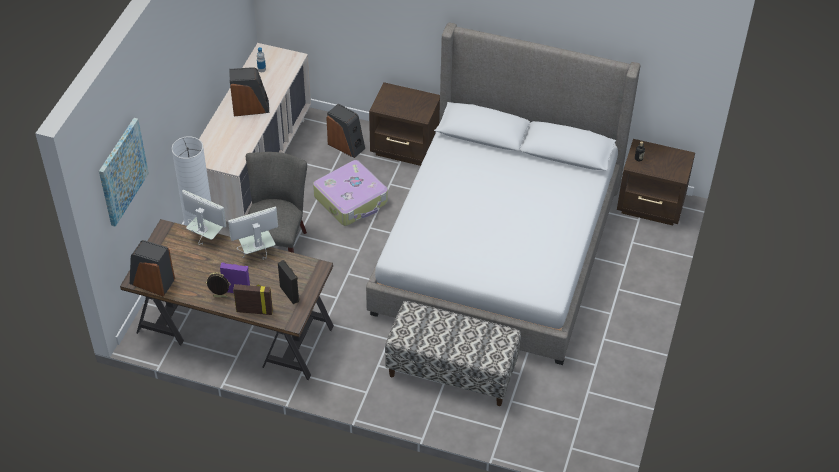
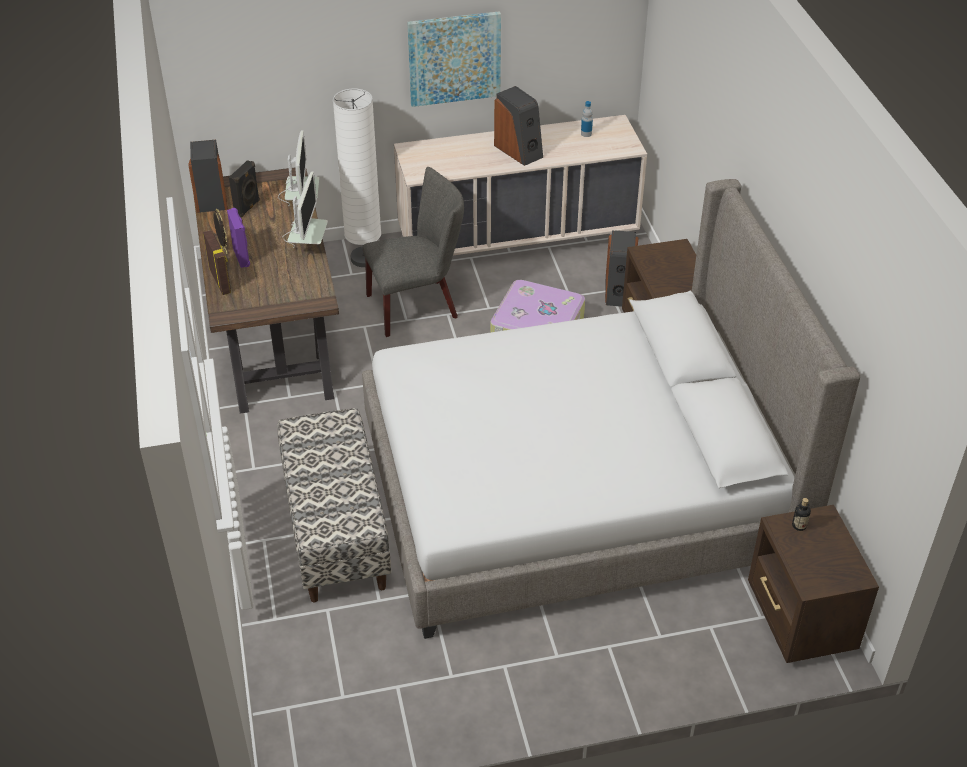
camera: 60 degrees right, 5 degrees down
(122, 171) = (251, 59): picture -> picture (454, 58)
(257, 253) = (308, 248): monitor -> monitor turned 60 degrees clockwise
(290, 293) = (265, 296): black speaker -> black speaker (248, 208)

